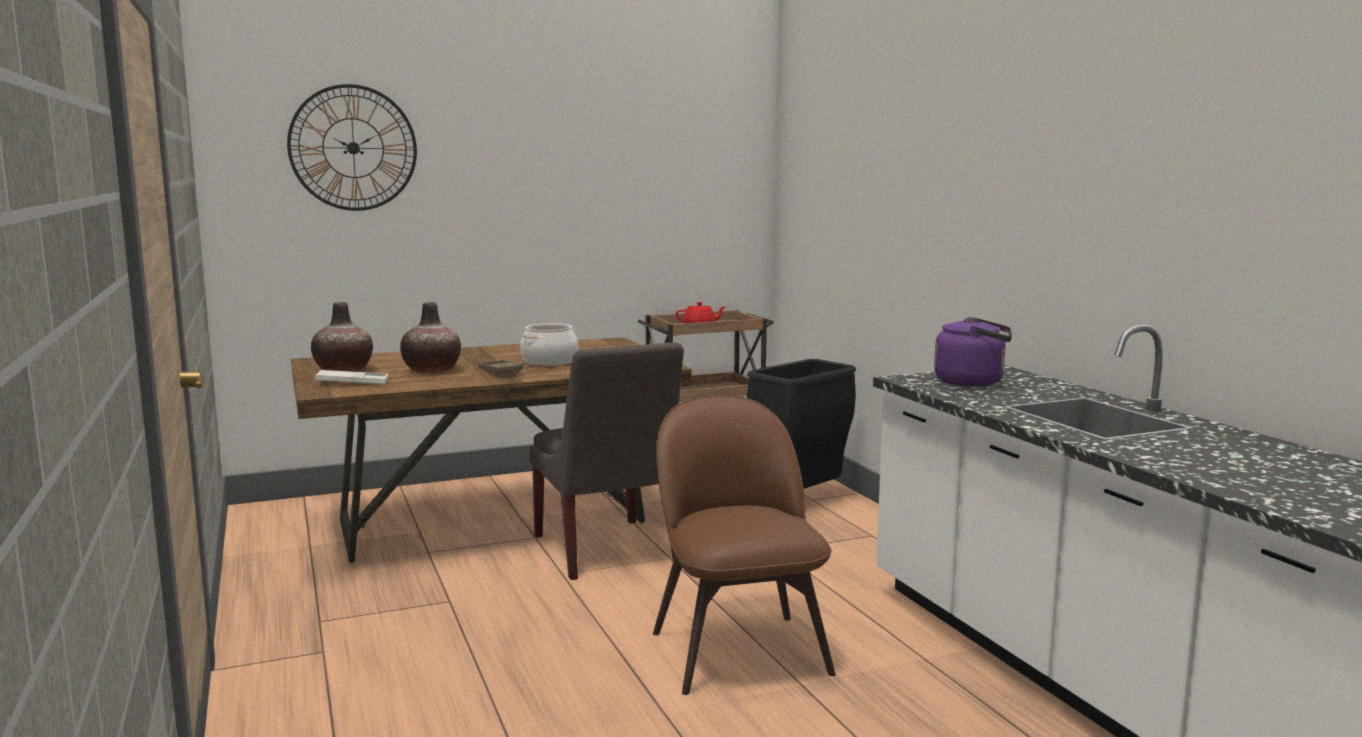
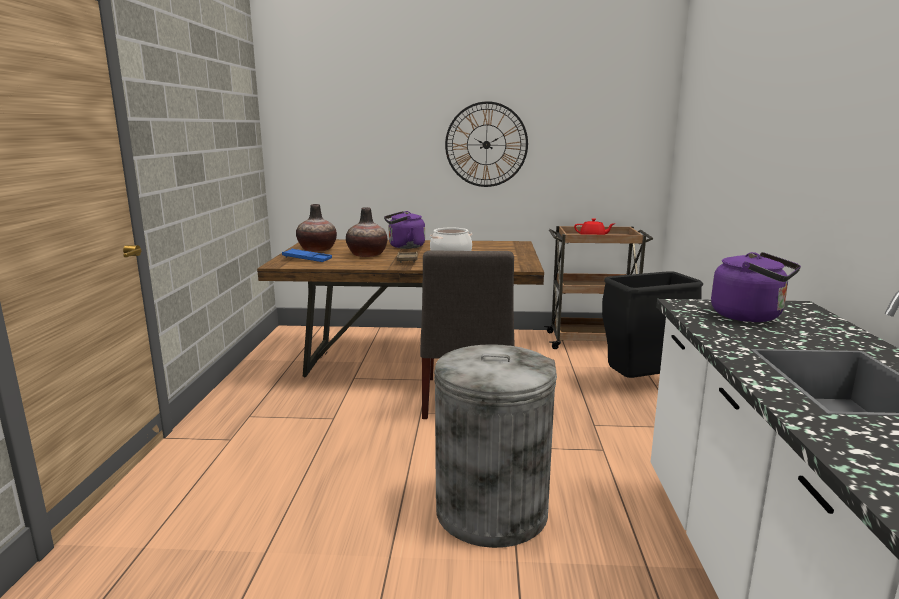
camera: 25 degrees right, 5 degrees up
(352, 383) = (307, 259): white tray -> blue tray
(353, 148) = (354, 99): wall clock -> wall clock (486, 144)
(466, 356) = (404, 247): none -> purple kettle
(737, 649) = (492, 510): brown chair -> grey trash can

